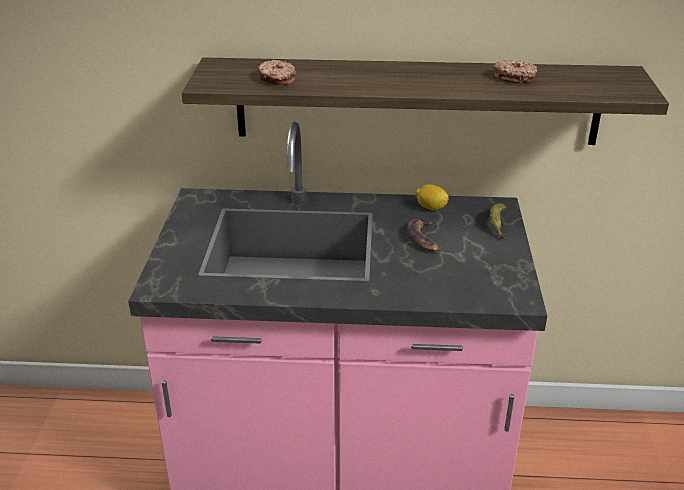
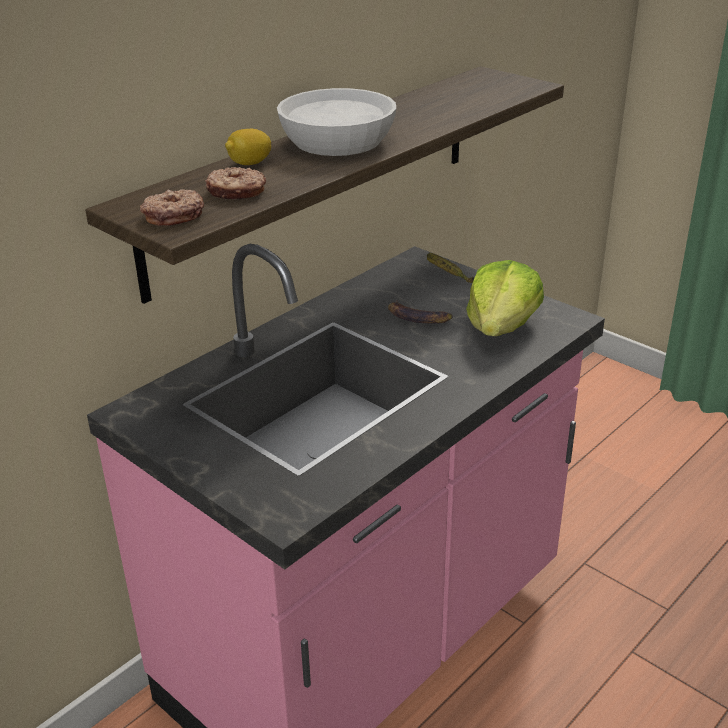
camera: 50 degrees left, 0 degrees up
(400, 76) = (339, 142): none -> white bowl
(431, 208) = (371, 290): lemon -> lemon (249, 163)
(462, 276) = (501, 327): none -> lettuce
(514, 77) = (425, 107): donut -> donut (173, 216)

